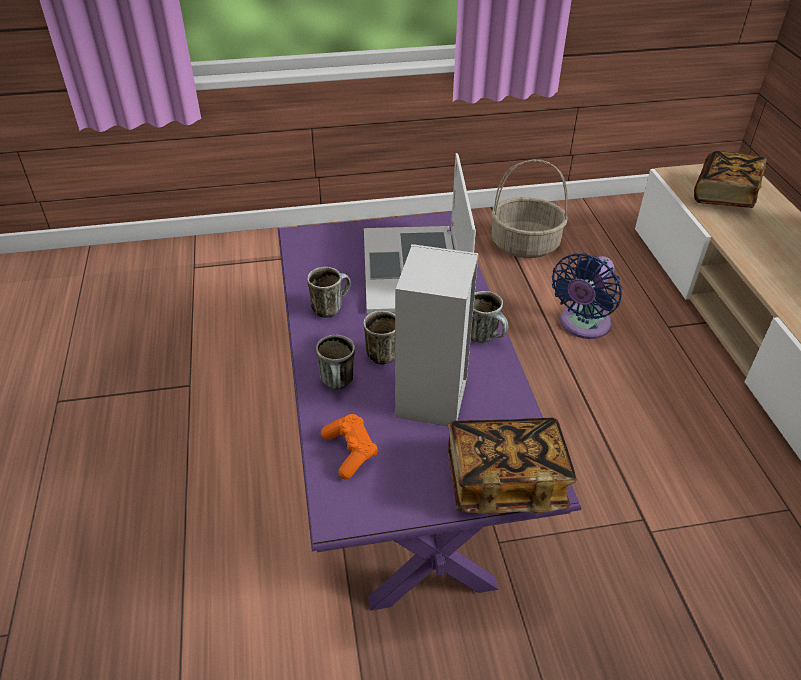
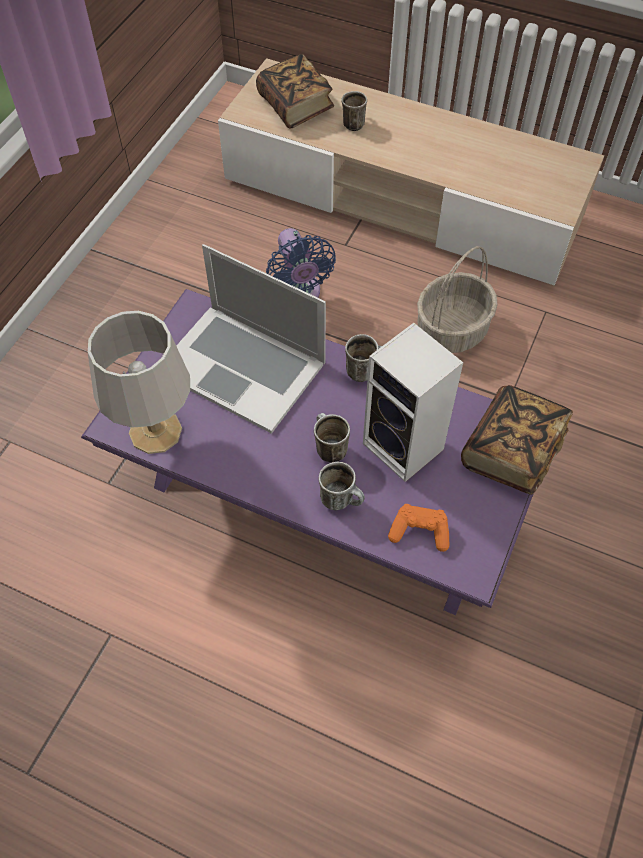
camera: 55 degrees left, 15 degrees up
(311, 257) = (156, 432): none -> grey table lamp
(330, 307) = (240, 455): mug -> mug (352, 122)
(524, 245) = (167, 263): basket -> basket (452, 330)

